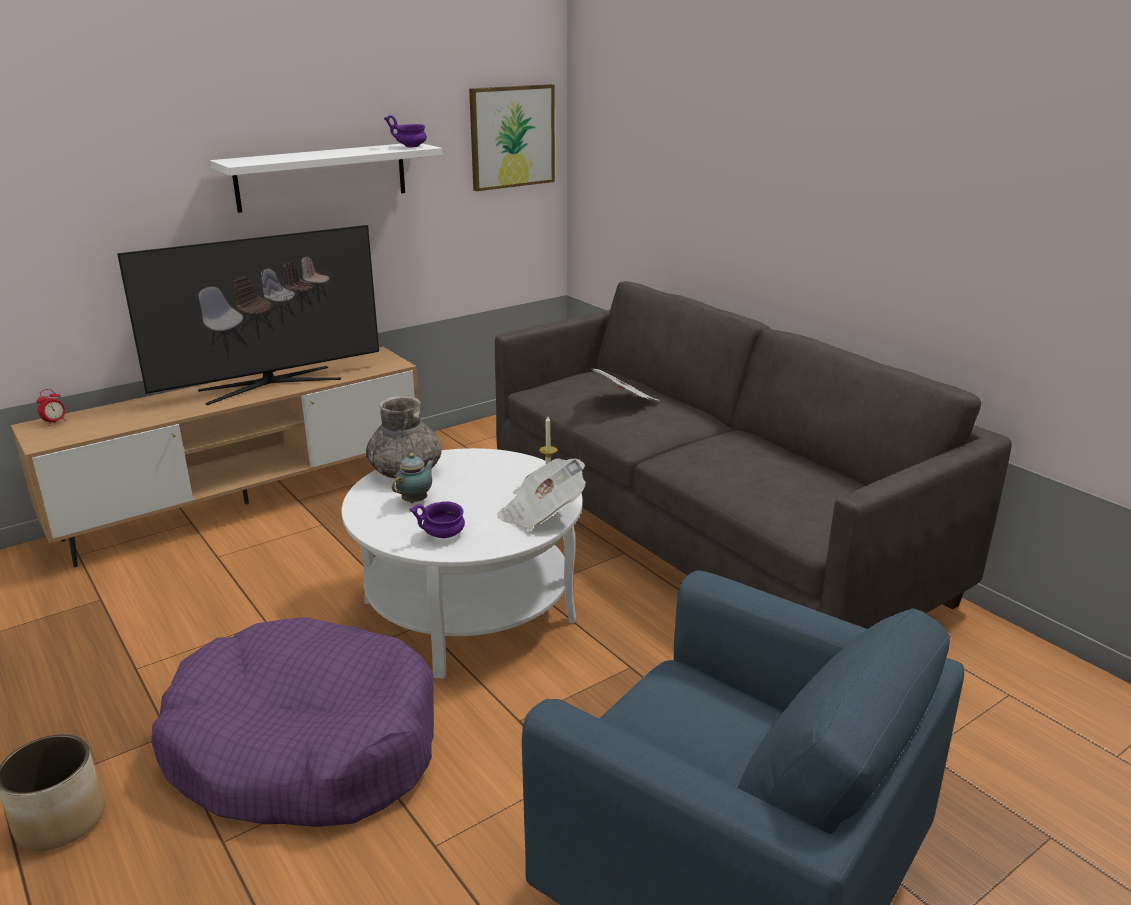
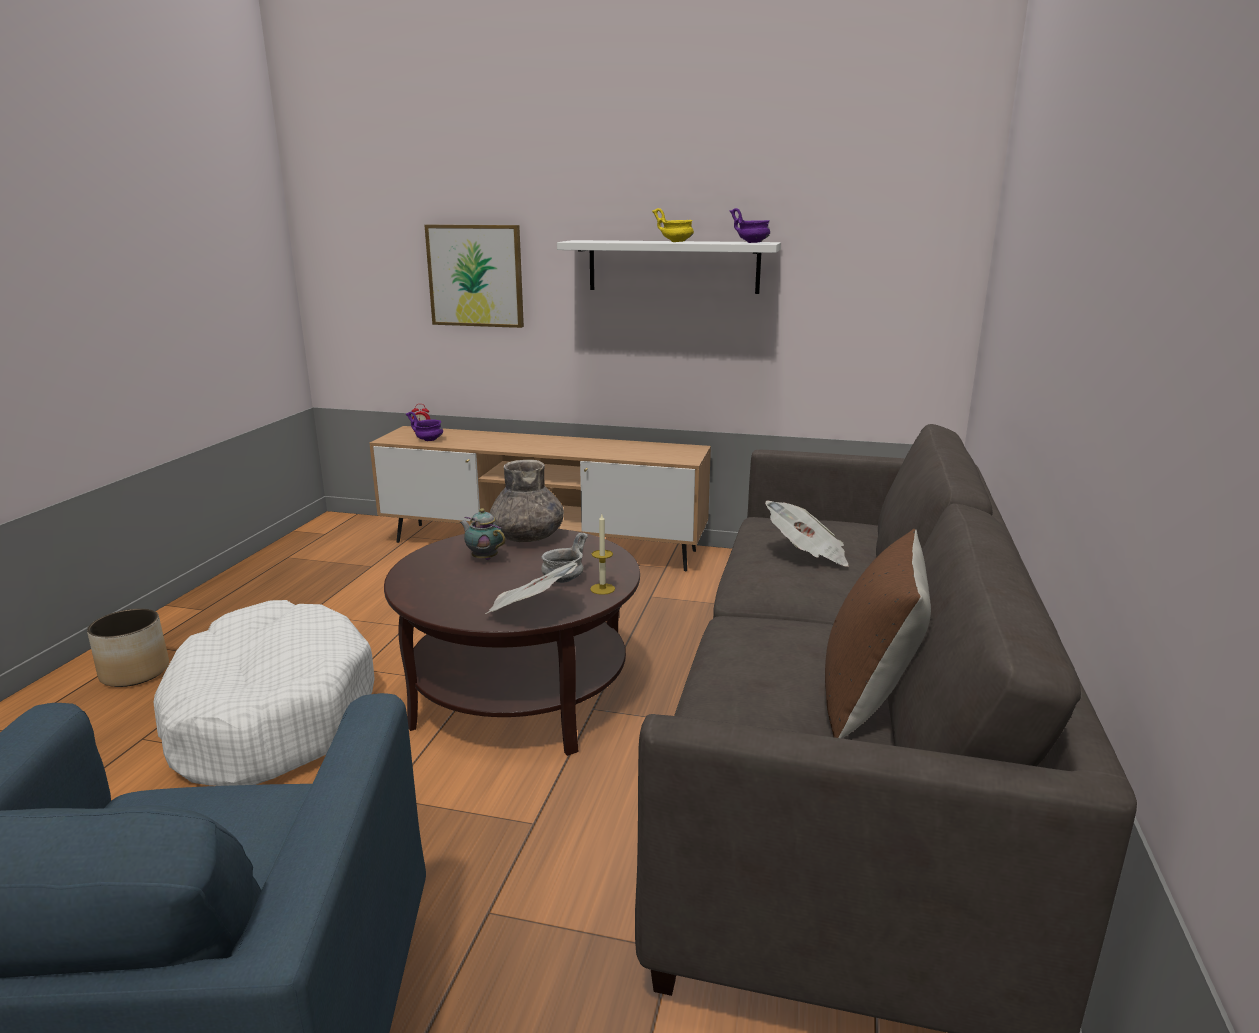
camera: 50 degrees right, 5 degrees down
(269, 385) = (572, 446): television -> none
(304, 747) = (269, 715): purple dog bed -> white dog bed
(342, 153) = (676, 242): none -> yellow bowl
(416, 500) = (484, 558): teapot -> teapot turned 135 degrees counterclockwise
(443, 535) = (437, 589): purple bowl -> purple bowl (428, 440)
(469, 610) = (520, 694): white coffee table -> brown coffee table
(508, 486) = (563, 579): none -> grey bowl
(512, 137) = (906, 247): picture -> picture (475, 276)
(808, 464) = (868, 701): none -> brown pillow

